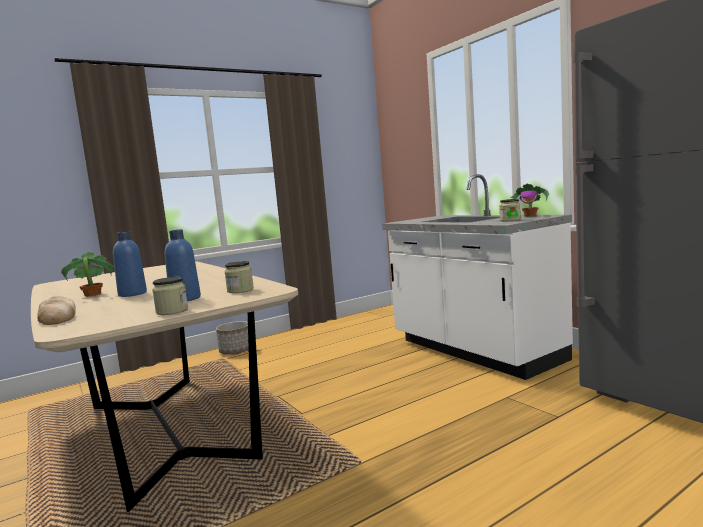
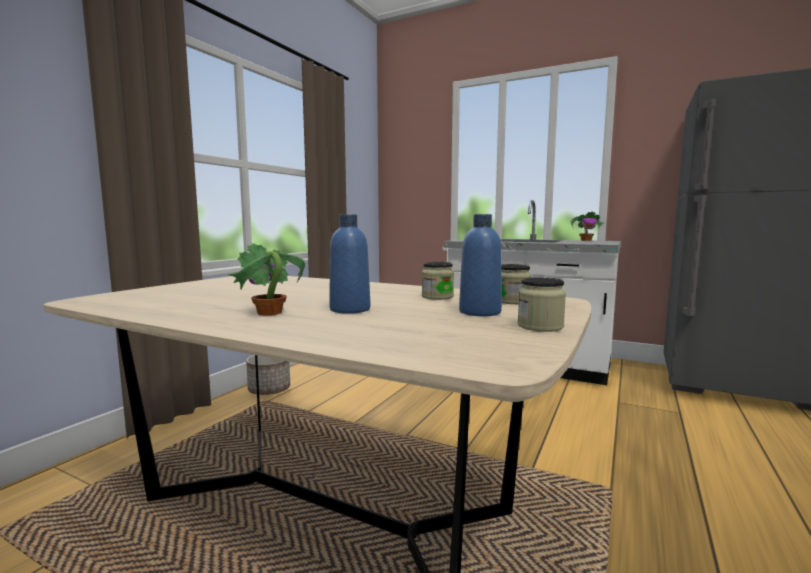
camera: 30 degrees left, 0 degrees up
(57, 316) = (354, 344): bread -> none
(510, 220) = (592, 242): jar -> jar (437, 297)

